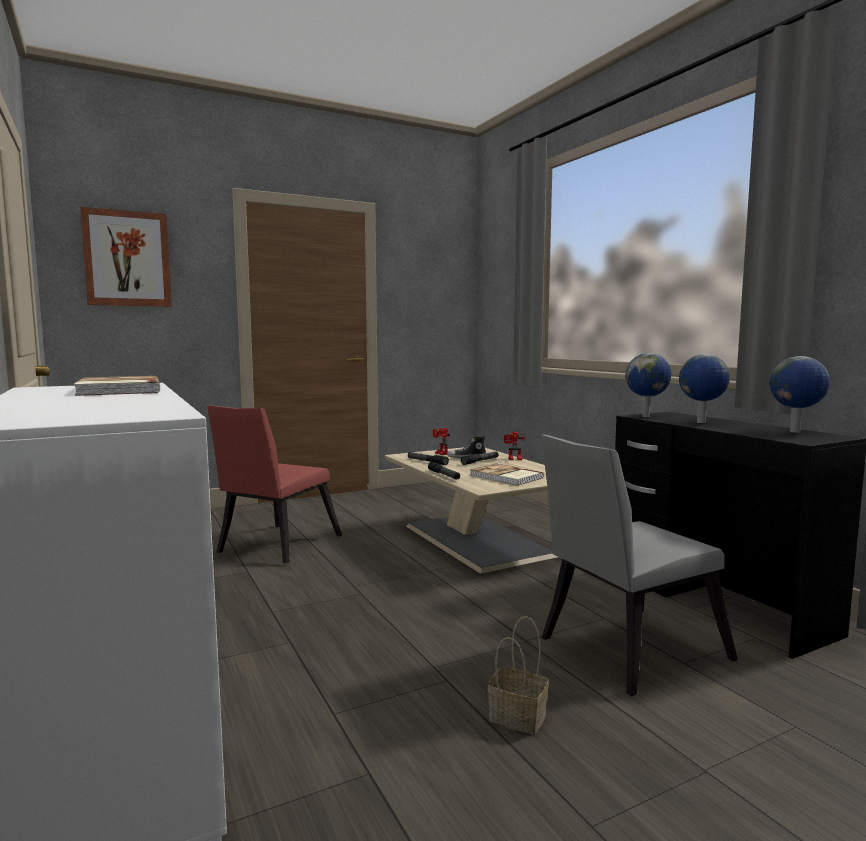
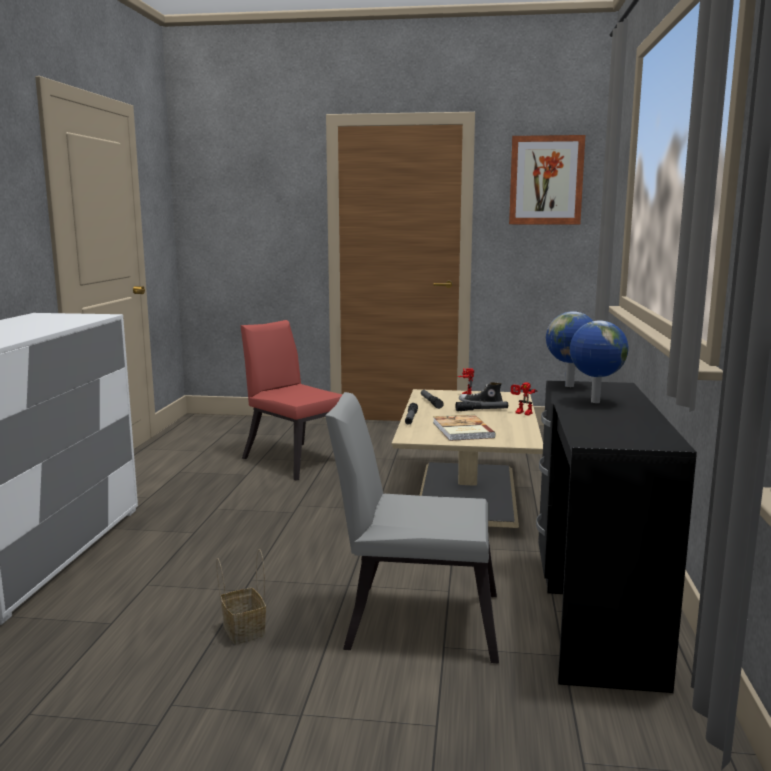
camera: 35 degrees right, 5 degrees up
(117, 390) = (58, 322): book -> none
(127, 259) = (236, 189): picture -> picture (546, 180)
(274, 546) = (295, 459): red chair -> red chair turned 75 degrees clockwise
(795, 432) = (644, 430): globe -> none

